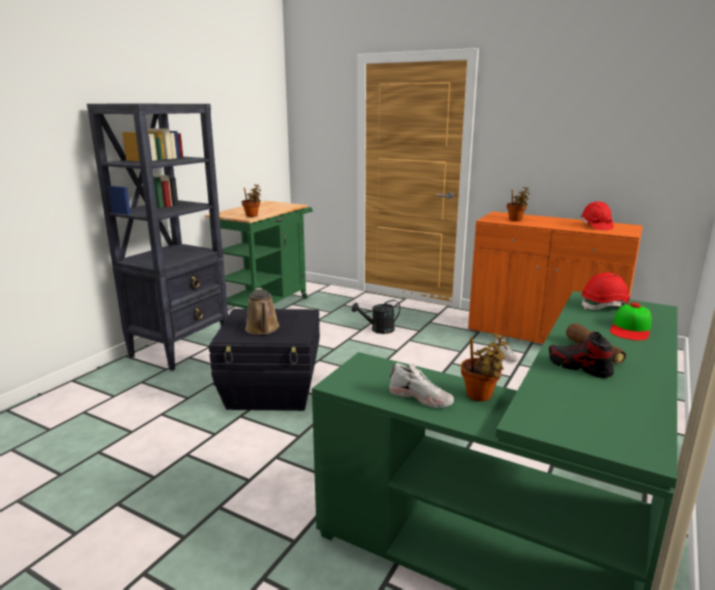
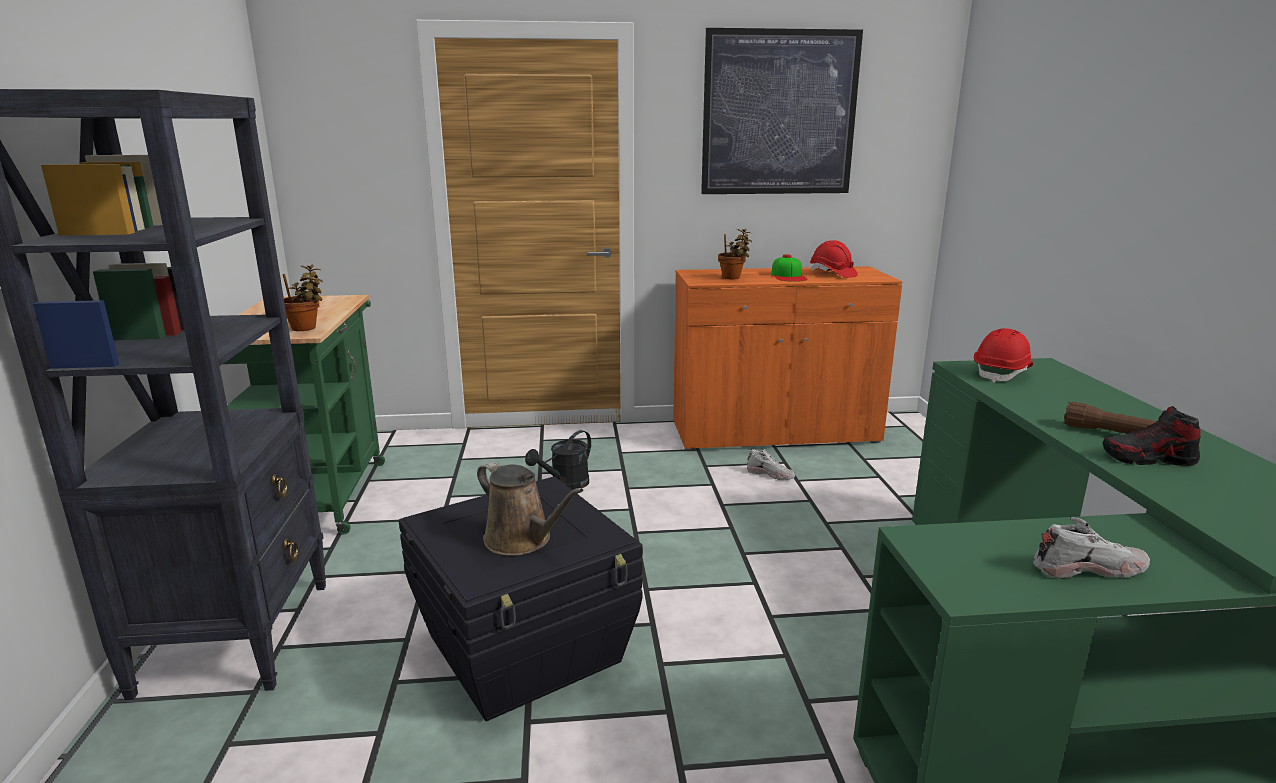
camera: 35 degrees left, 0 degrees up
(481, 396) = (1130, 537): potted plant -> none
(577, 107) = (779, 114): none -> picture
(630, 328) = (1078, 395): cap -> cap (788, 276)

